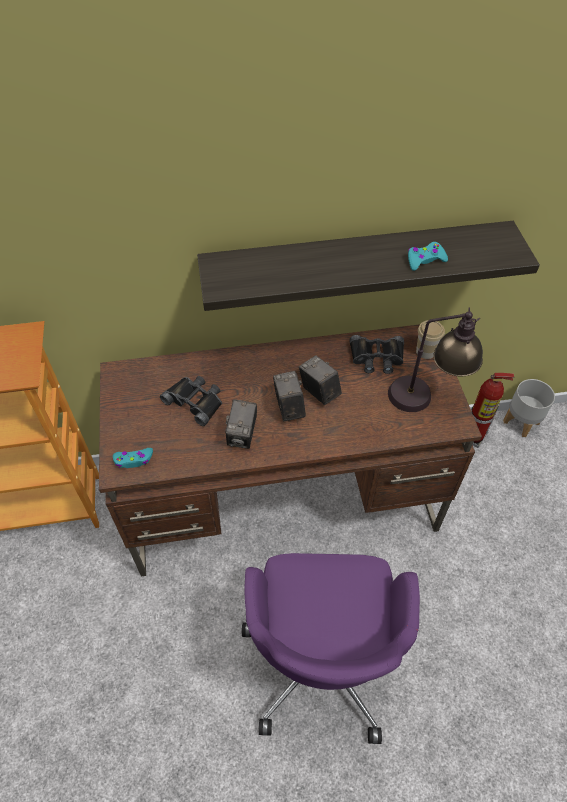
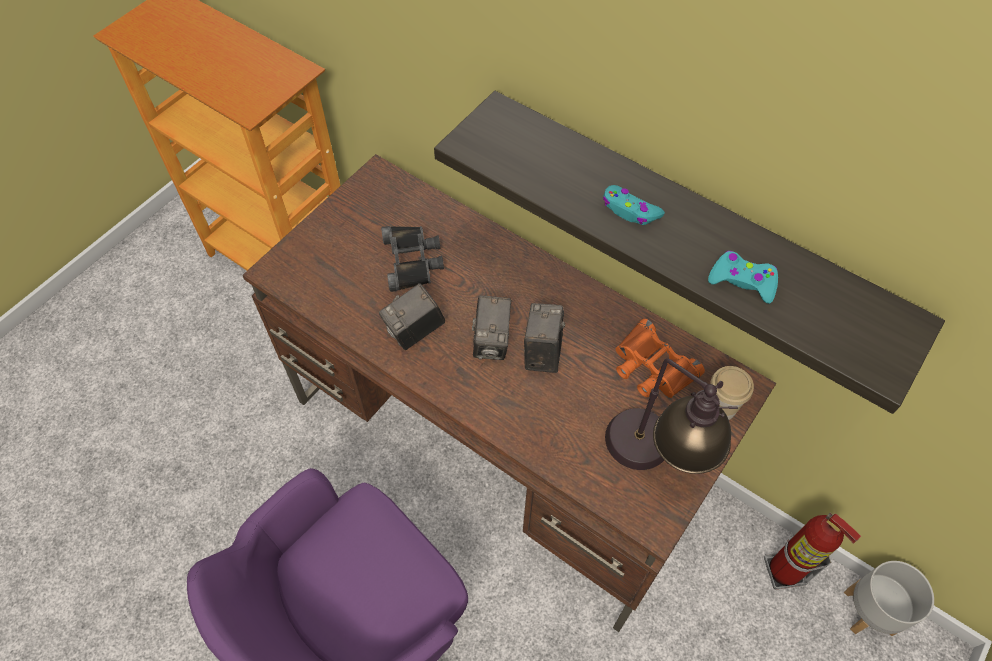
camera: 45 degrees right, 5 degrees up
(133, 460) = (297, 272): turquoise game controller -> turquoise game controller (630, 210)
(289, 408) = (491, 342): camera -> camera turned 150 degrees clockwise
(376, 357) = (652, 367): black binoculars -> orange binoculars

